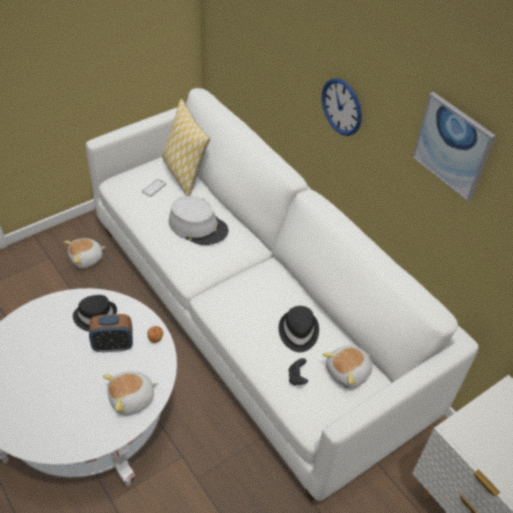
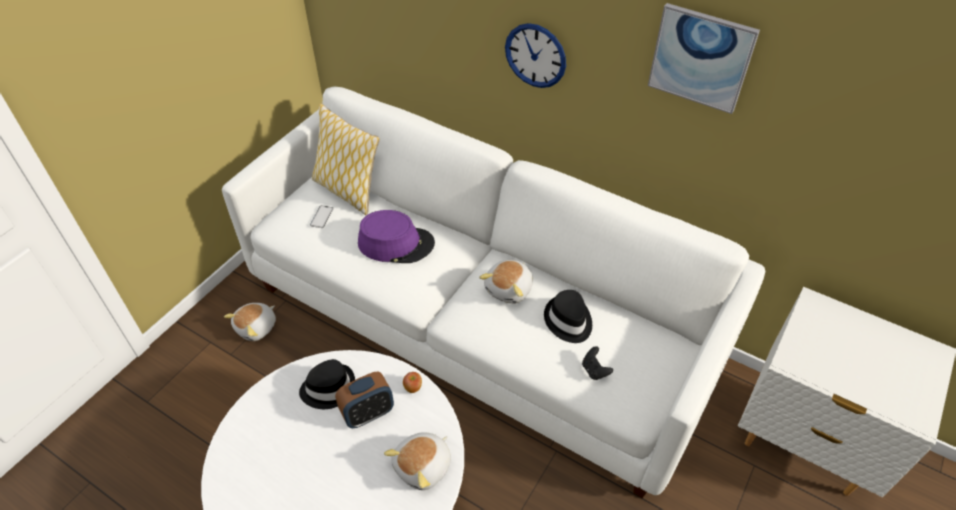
camera: 20 degrees left, 0 degrees up
(198, 226) = (396, 243): grey hat -> purple hat
(348, 373) = (642, 345): plush toy -> plush toy (510, 289)

